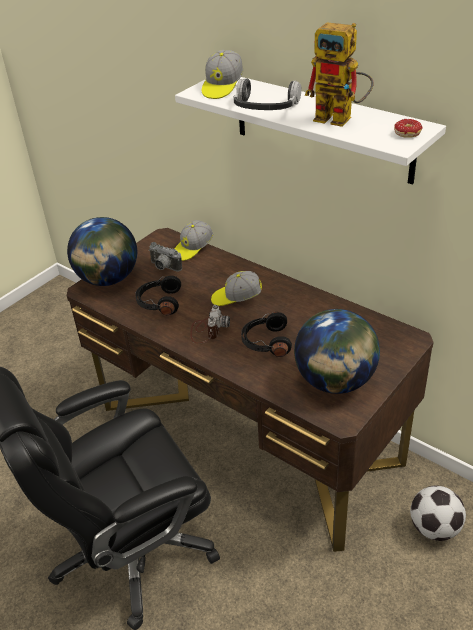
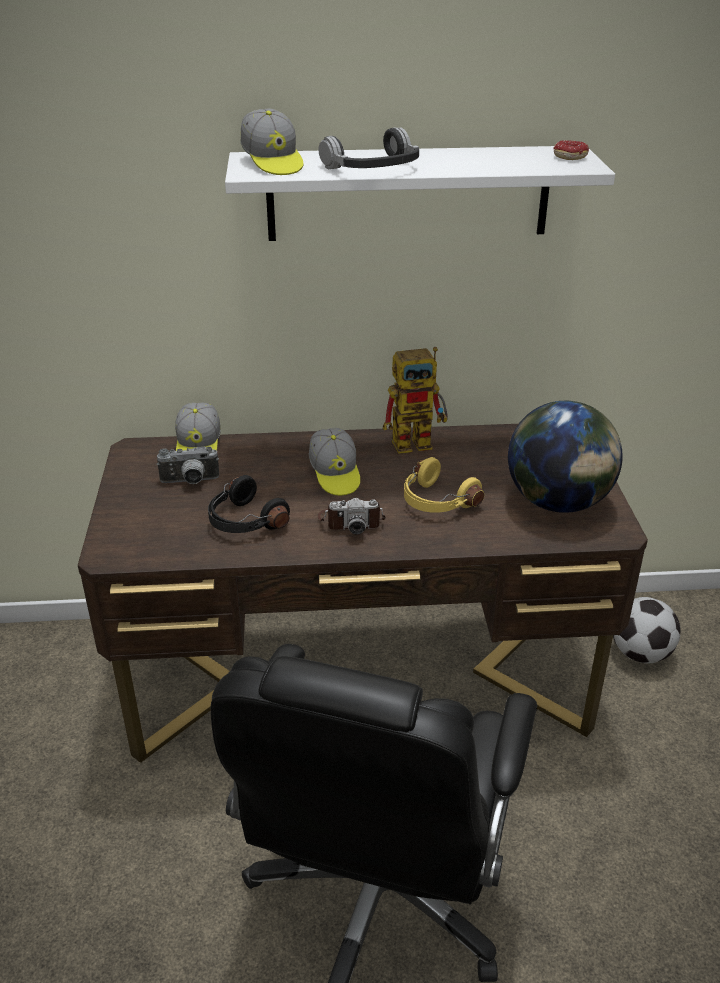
camera: 45 degrees left, 5 degrees down
(108, 279) = (128, 527): globe -> none
(207, 330) = (351, 521): camera -> camera turned 120 degrees clockwise
(236, 298) = (335, 474): cap -> cap turned 60 degrees counterclockwise
(266, 342) = (436, 502): black headphones -> yellow headphones
(341, 119) = (480, 160): toy robot -> toy robot (419, 441)

